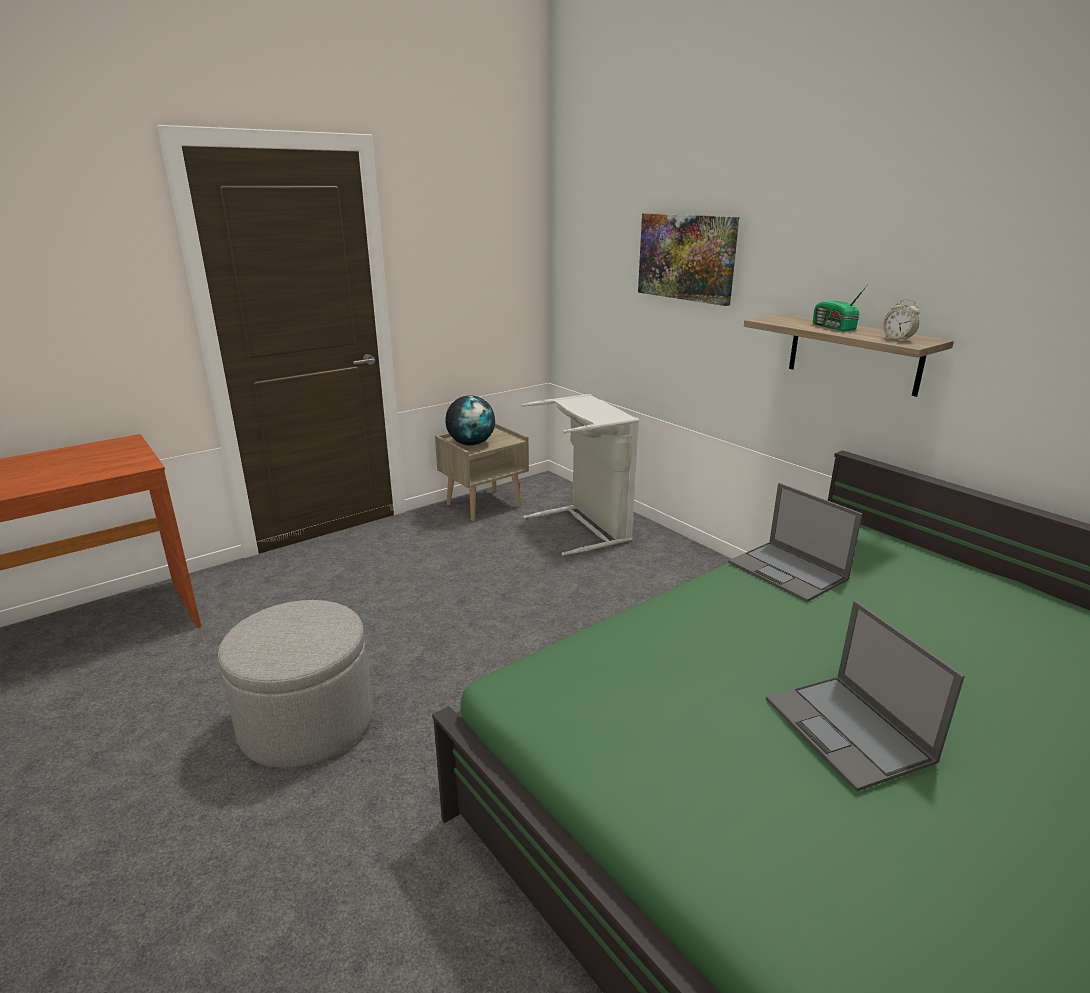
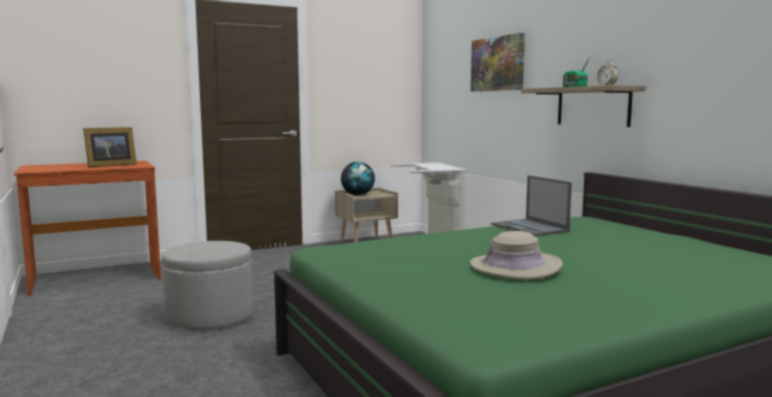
camera: 10 degrees right, 15 degrees down
(81, 465) = (109, 165): none -> picture frame
(849, 731) = (515, 267): laptop -> beige hat

